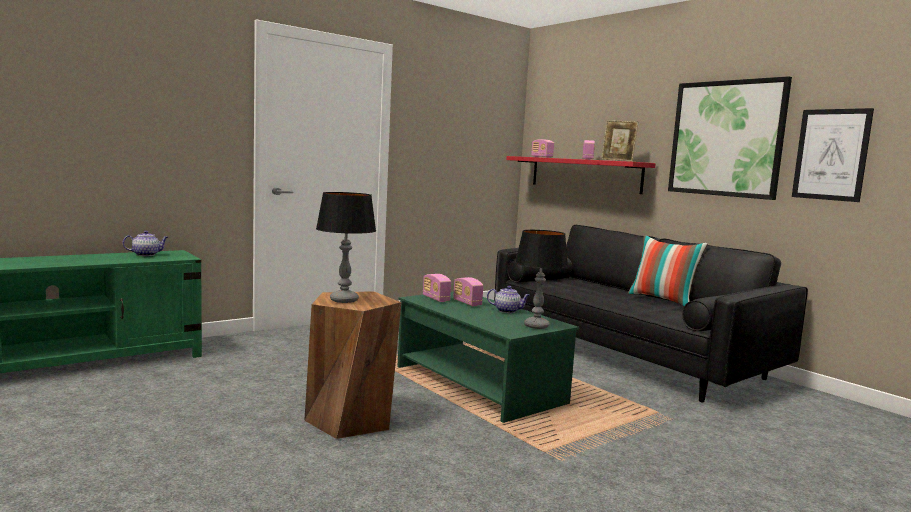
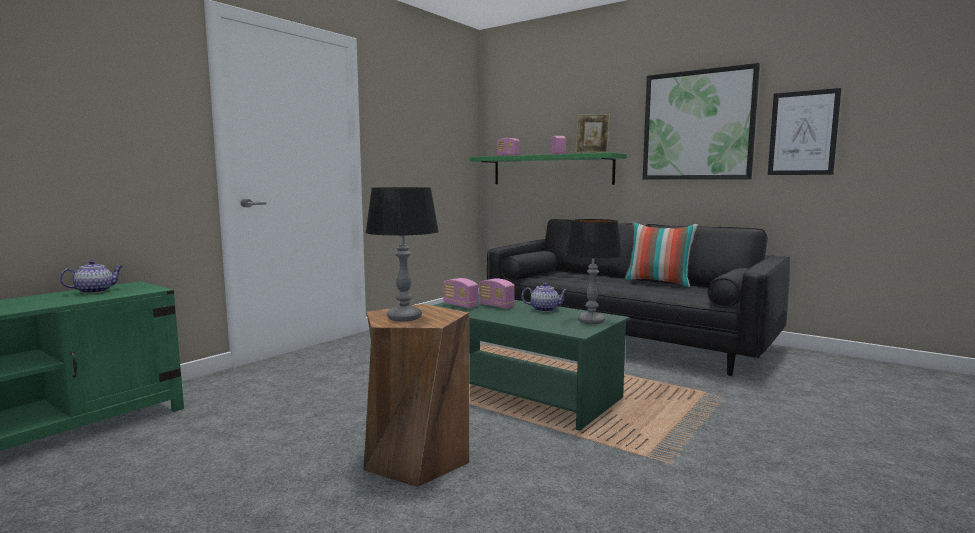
camera: 15 degrees left, 0 degrees up
(584, 174) = (551, 170): red shelf -> green shelf

